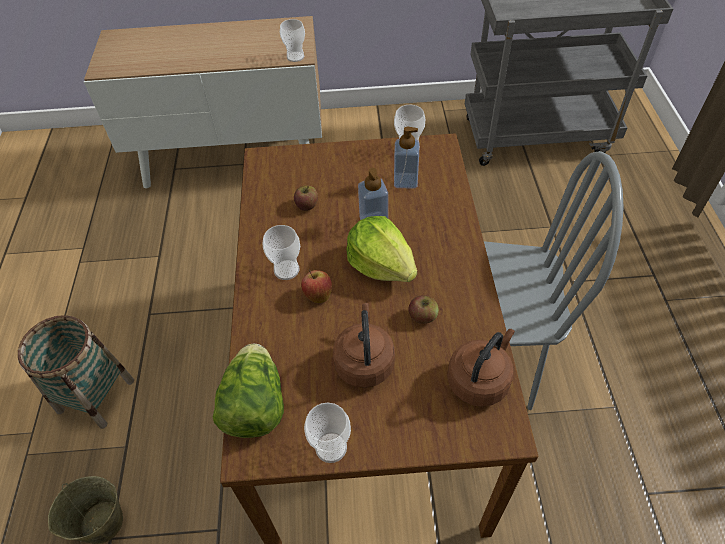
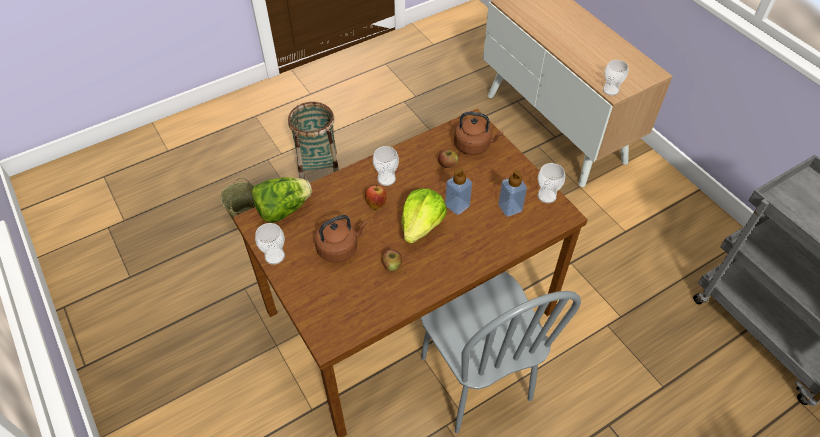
camera: 60 degrees right, 0 degrees up
(479, 380) = (359, 314): brown kettle -> brown kettle (474, 145)

